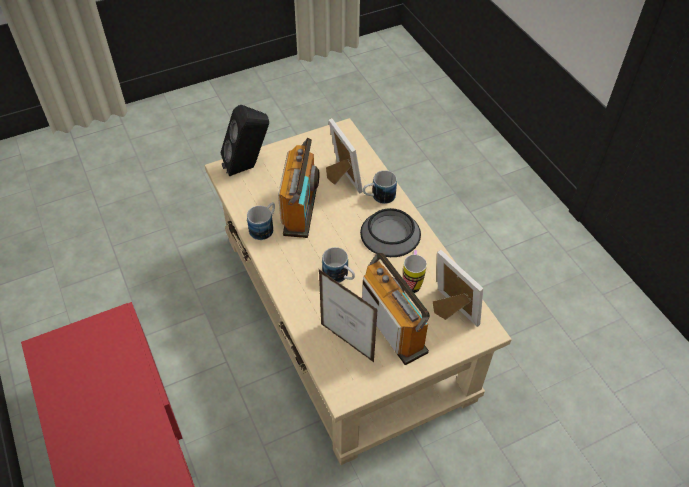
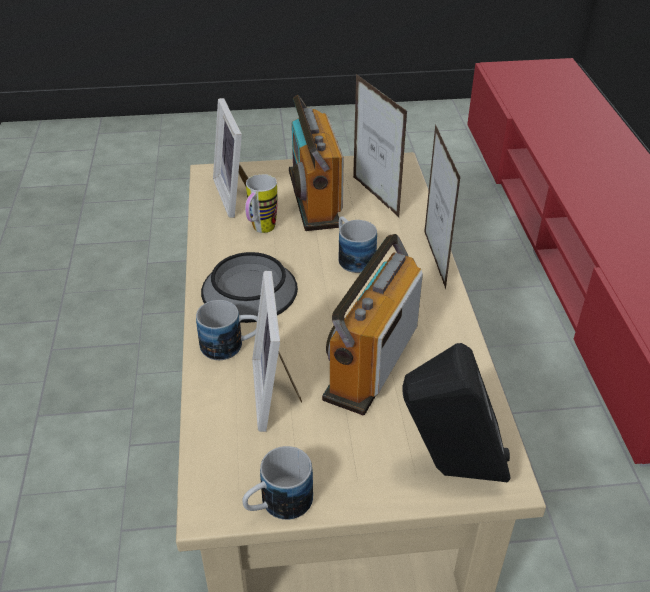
camera: 160 degrees left, 10 degrees down
(264, 227) = (443, 345): mug -> mug (277, 505)
(284, 290) = (434, 259): none -> picture frame

